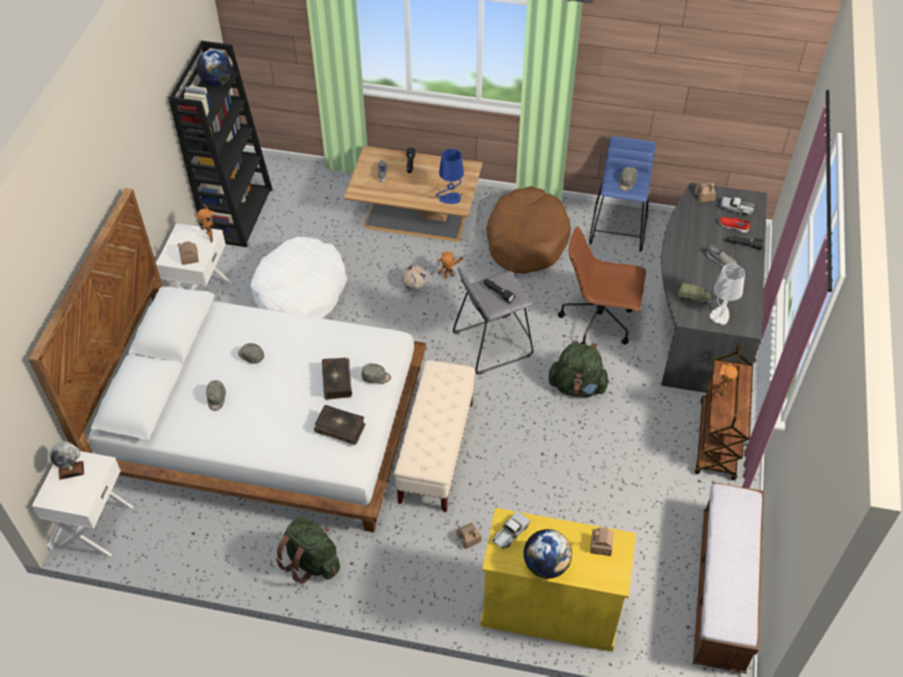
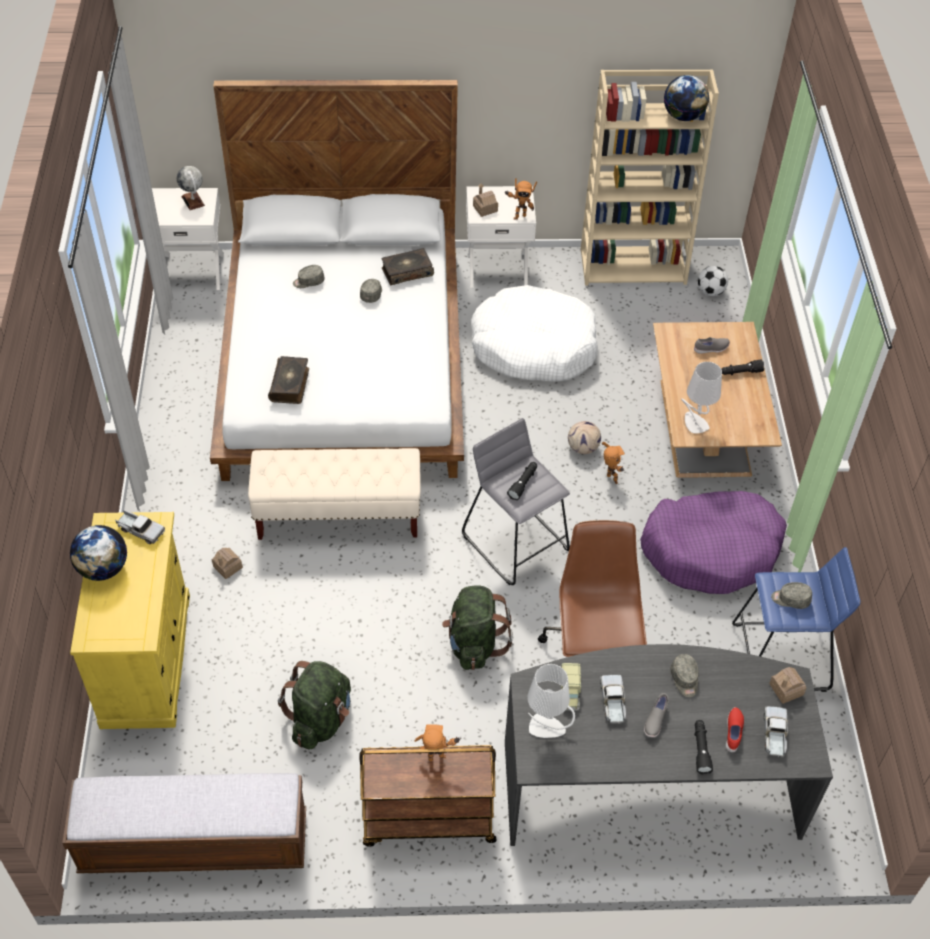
camera: 75 degrees right, 0 degrees up
(238, 213) = (634, 265): black bookcase -> beige bookcase
(286, 178) = (710, 291): none -> football
(311, 561) = (178, 437): green backpack -> green backpack (320, 719)
(336, 382) = (355, 369): book -> book (407, 271)
(376, 377) = (370, 401): grey cap -> grey cap (684, 679)
(450, 199) = (694, 423): blue table lamp -> grey table lamp
(526, 240) = (711, 550): brown dog bed -> purple dog bed
(601, 545) = (134, 617): toy house -> none
(704, 278) = (613, 702): none -> toy truck

